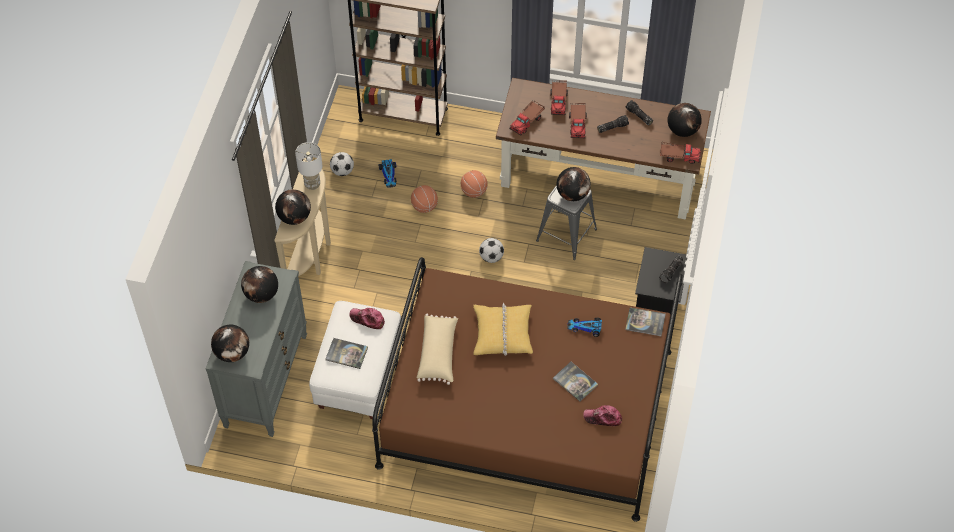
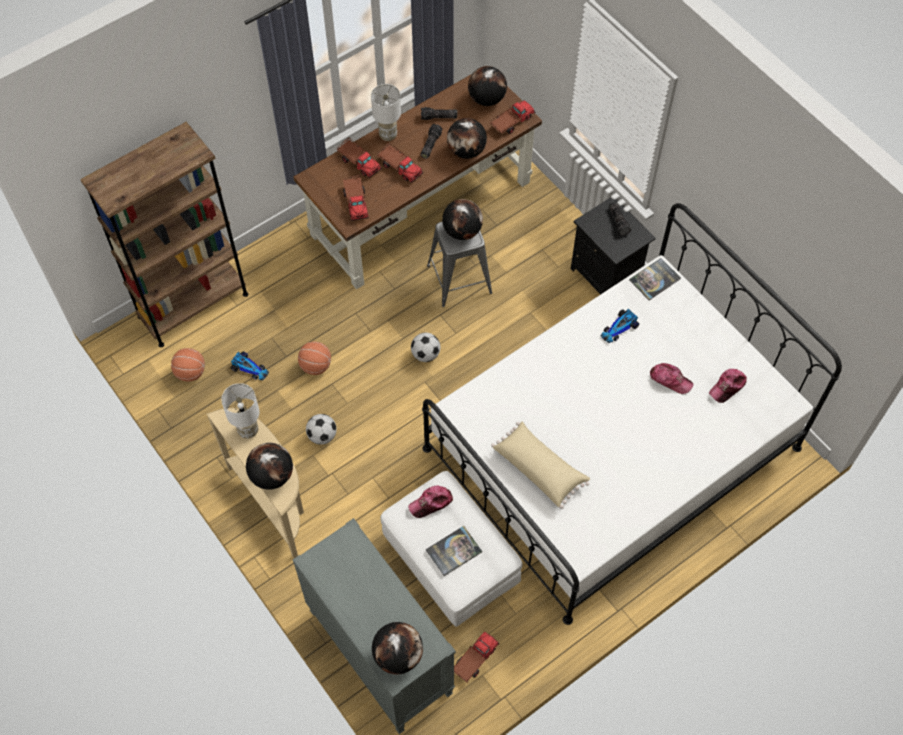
camera: 50 degrees left, 5 degrees up
(261, 294) = (350, 574): globe -> globe (466, 151)
(306, 433) = (474, 659): none -> toy truck
(342, 171) = (204, 404): football -> football (322, 435)
(474, 191) = (340, 314): basketball -> basketball (190, 372)
(502, 333) = (565, 398): yellow pillow -> none
(526, 407) = (611, 447): brown bed -> white bed
(575, 382) = (670, 380): book -> cap
(596, 101) = (388, 135): none -> white table lamp

